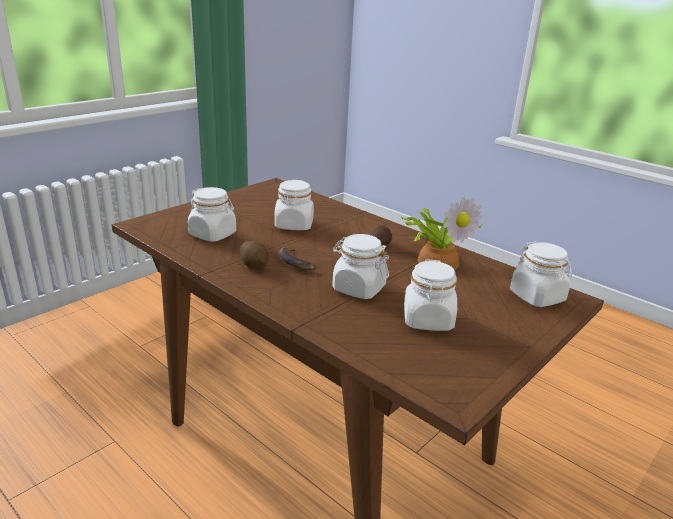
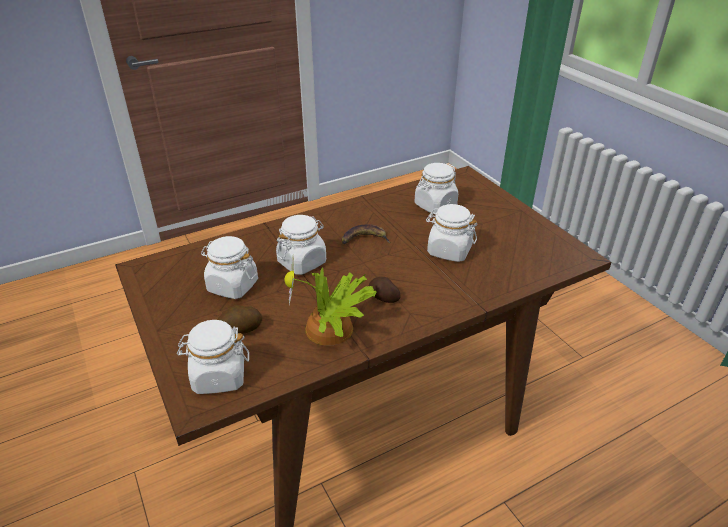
camera: 110 degrees right, 10 degrees up
(254, 265) = (367, 219): potato -> potato (241, 329)

